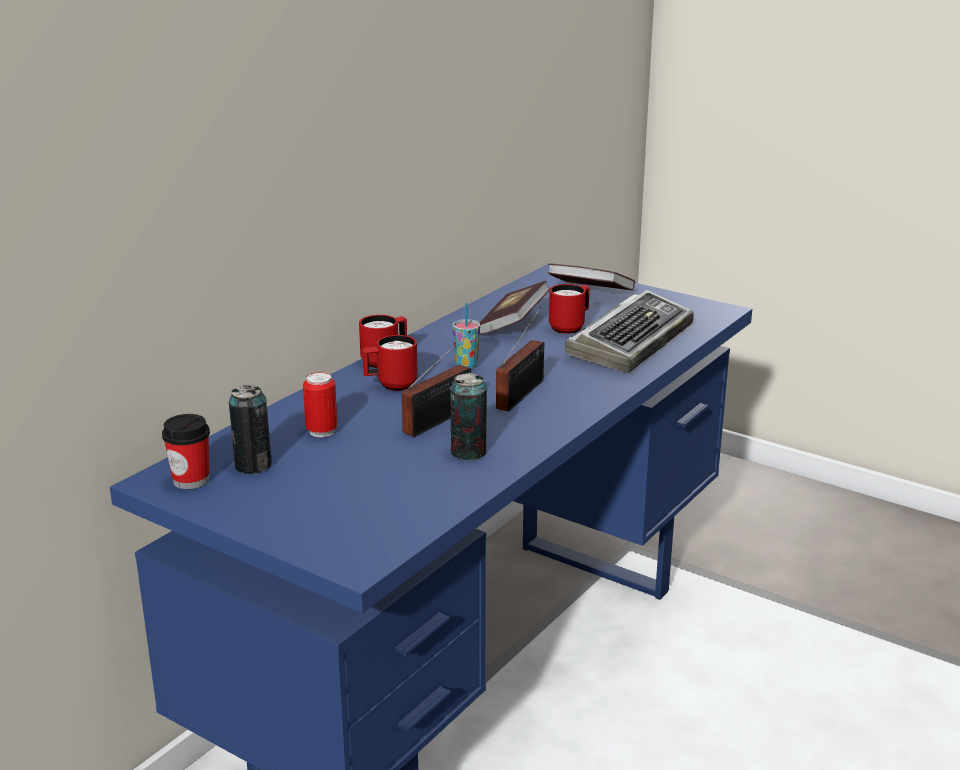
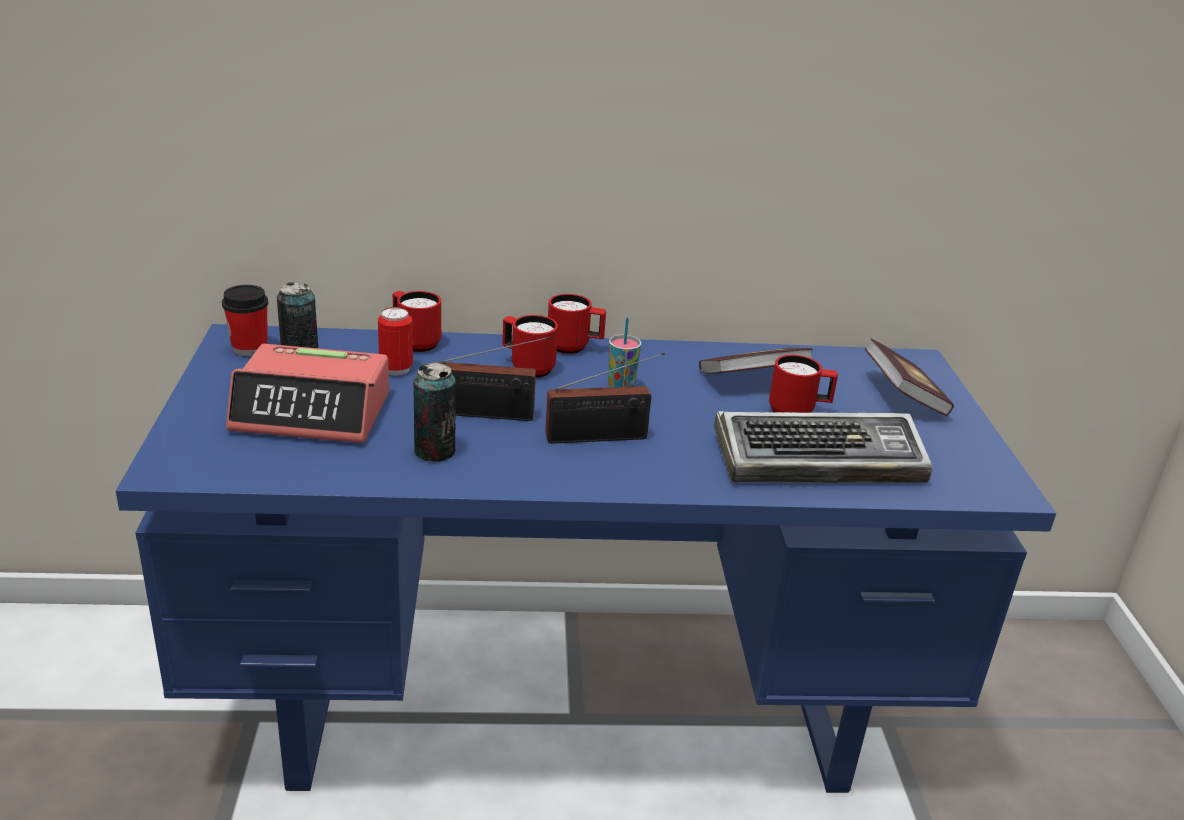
camera: 50 degrees right, 5 degrees up
(286, 412) = (415, 342): none -> red mug
(345, 481) = (313, 412): none -> alarm clock

